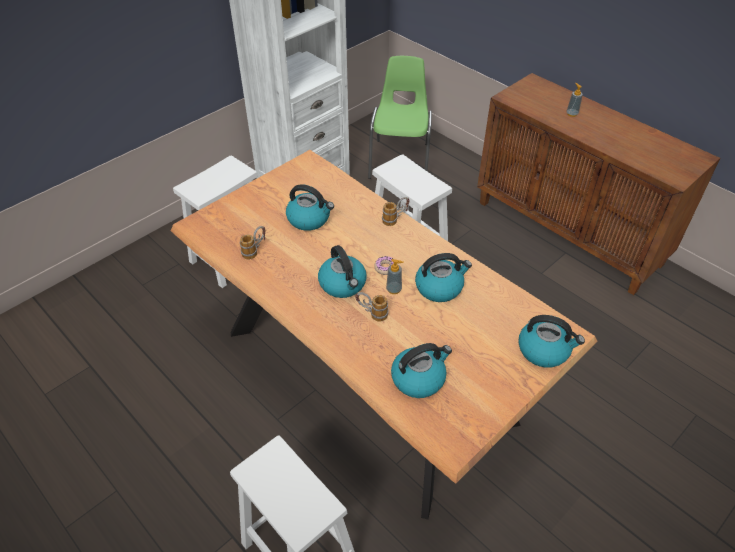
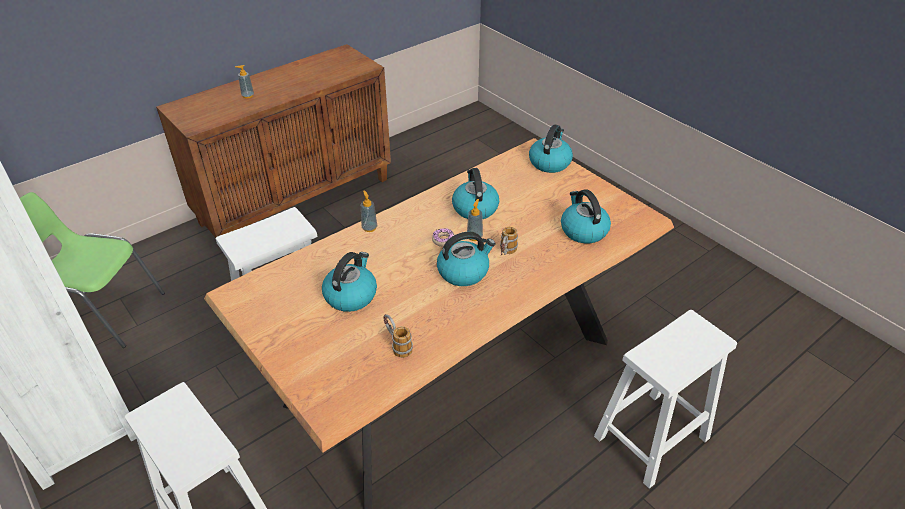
camera: 85 degrees left, 5 degrees down
(395, 219) = (369, 228): mug -> soap dispenser

